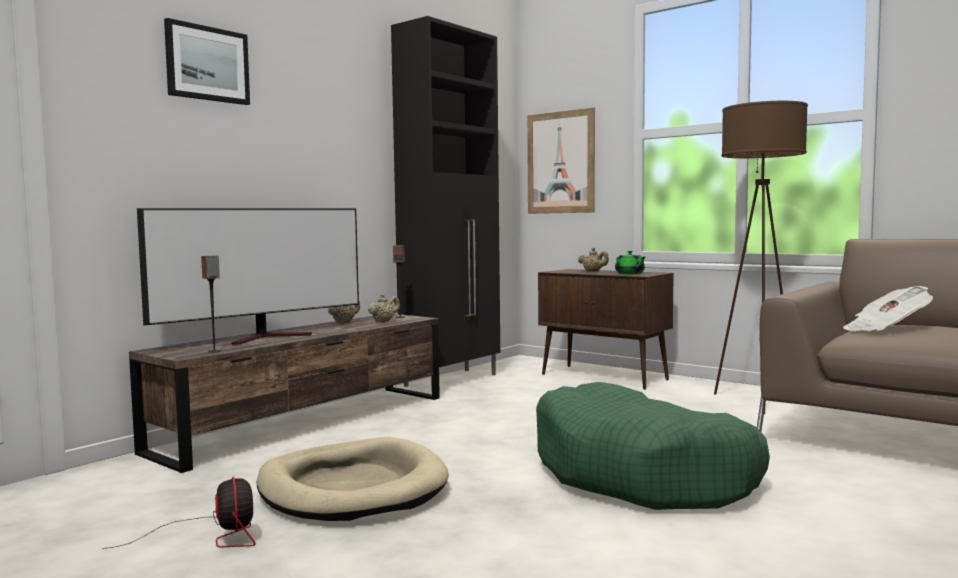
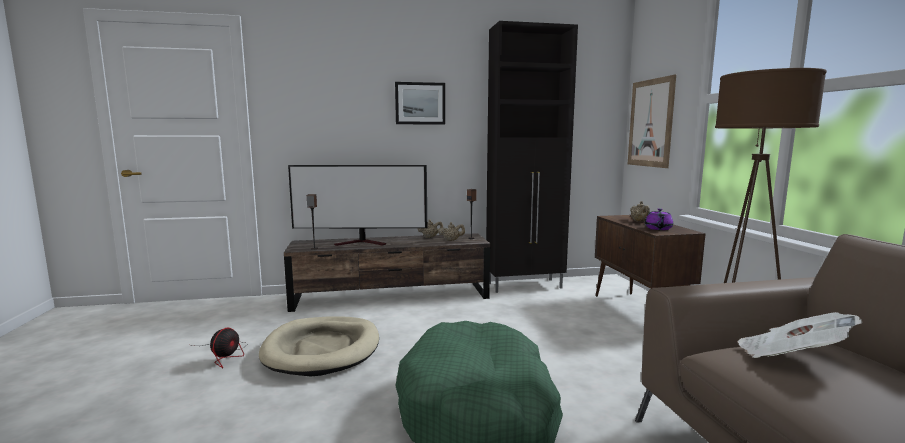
camera: 40 degrees right, 5 degrees up
(207, 64) = (343, 77): picture -> picture (420, 103)
(630, 273) = (658, 229): green teapot -> purple teapot

